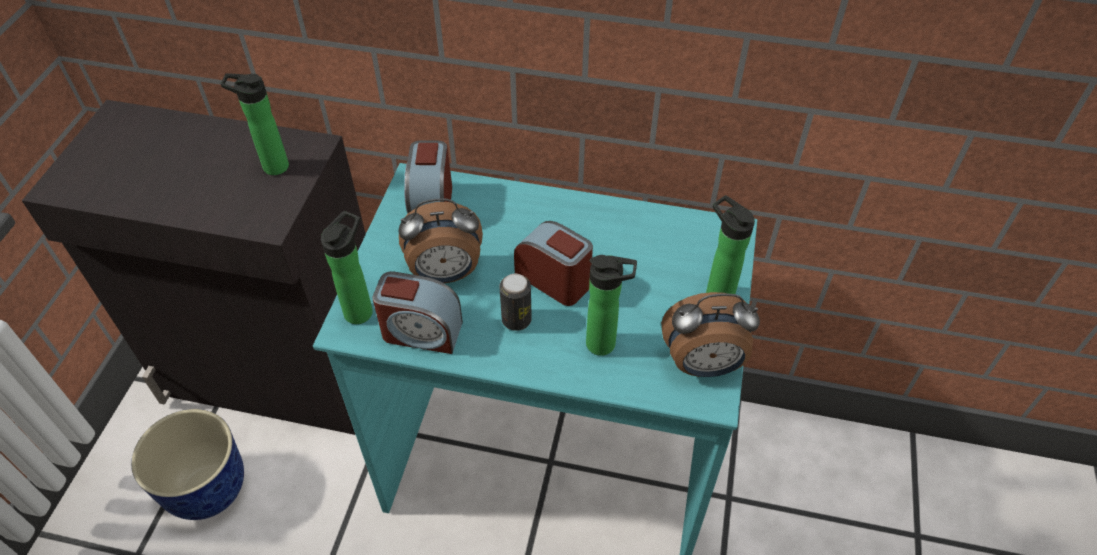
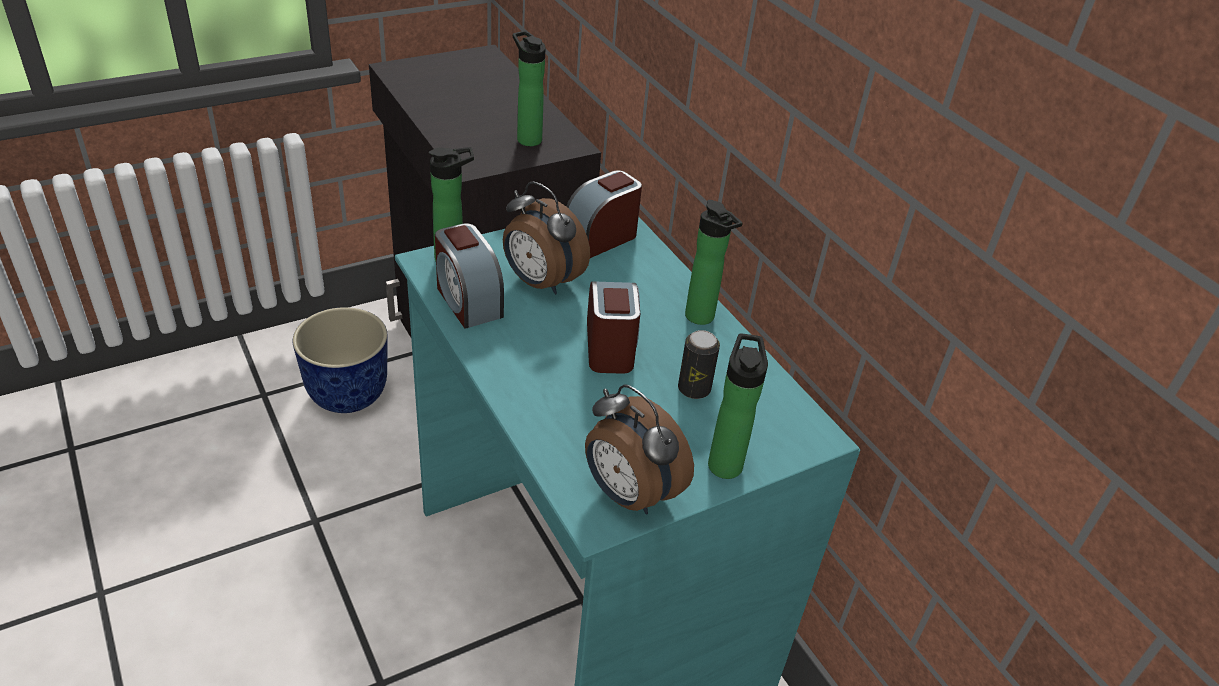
camera: 45 degrees right, 10 degrees down
(516, 320) = (540, 346): can -> can (694, 389)
(605, 344) = (576, 415): bottle -> bottle (702, 318)

